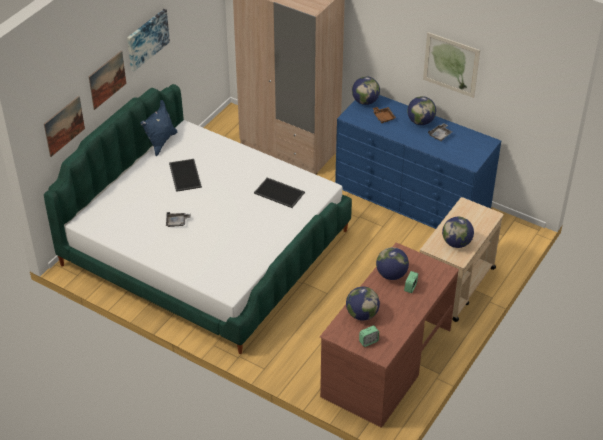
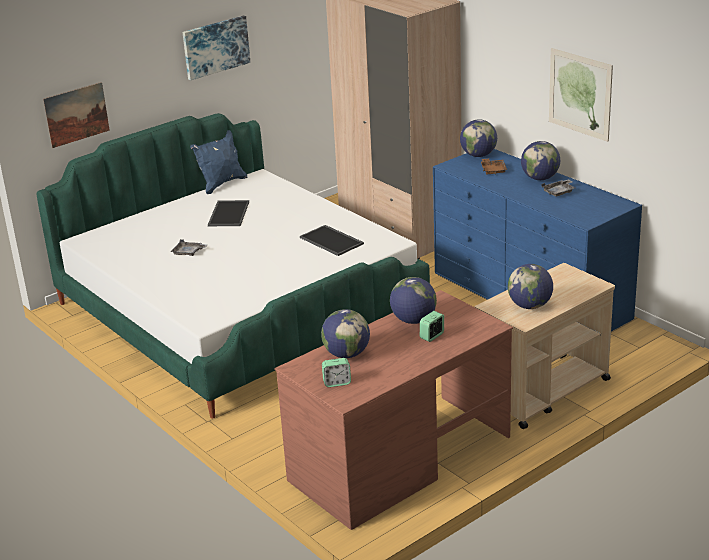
camera: 20 degrees right, 15 degrees down
(107, 80) = (149, 78): picture -> none

